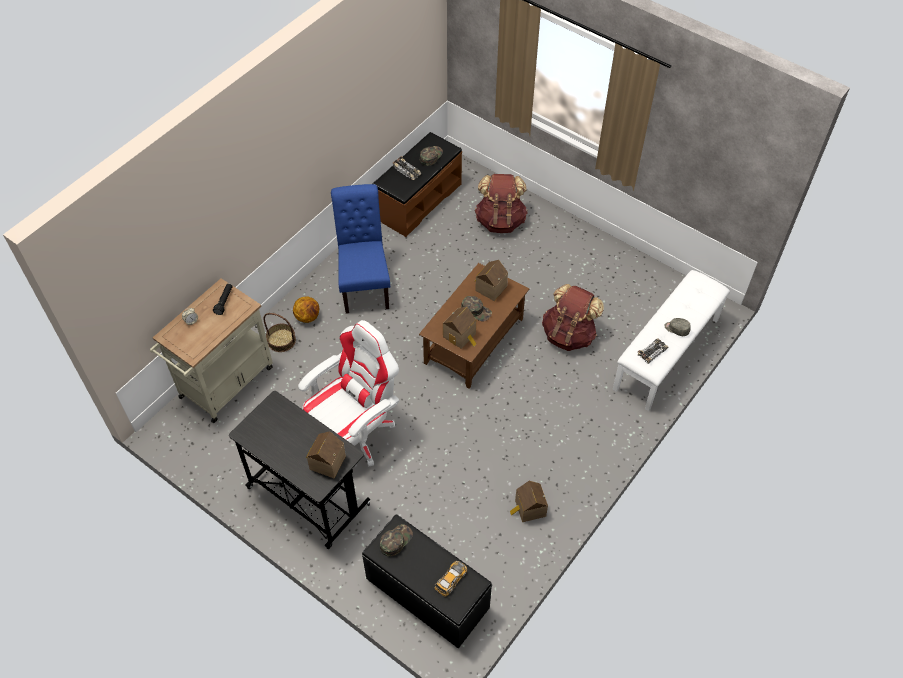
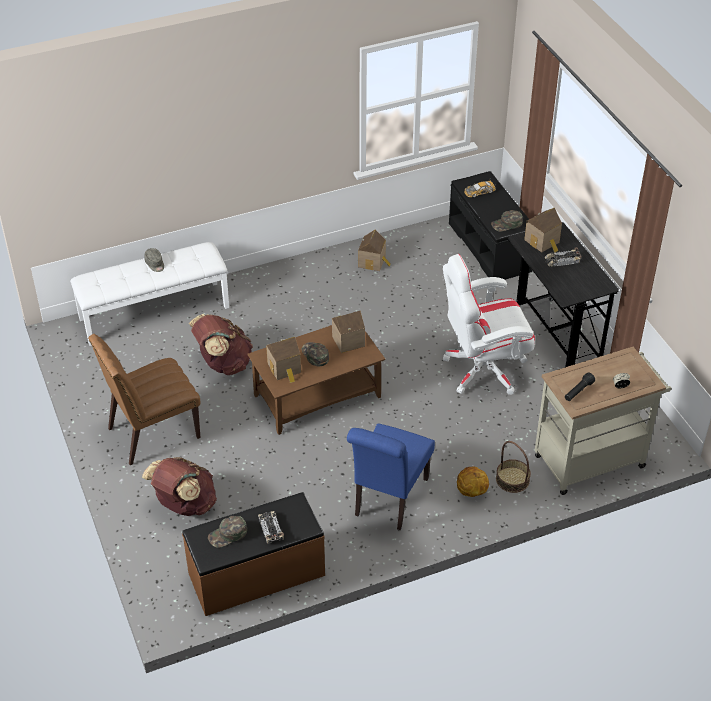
camera: 150 degrees left, 10 degrees down
(567, 258) = (154, 432): none -> brown chair
(652, 352) = (194, 257): toy car -> toy car (562, 260)

